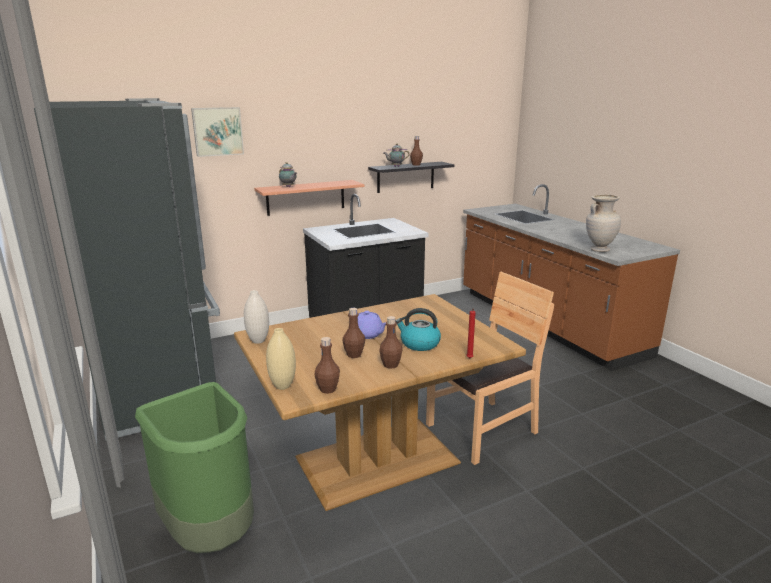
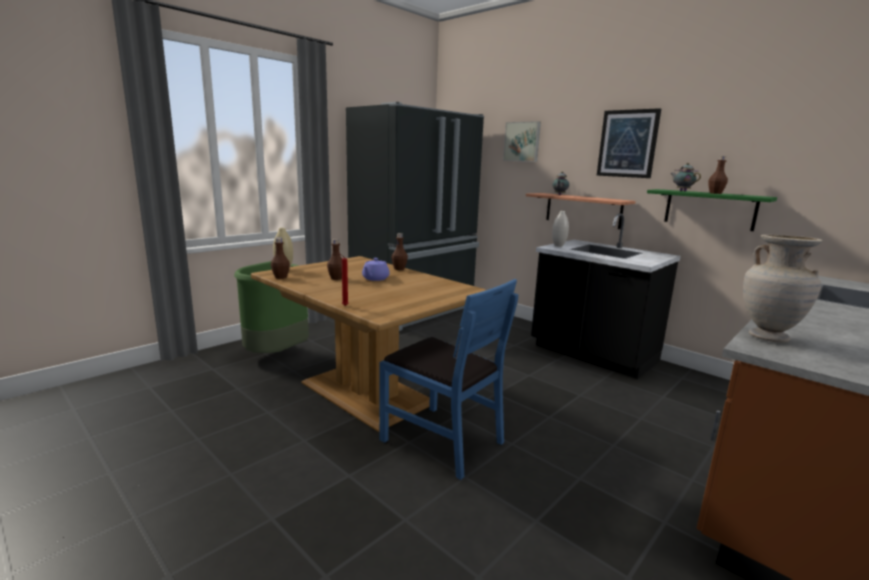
camera: 70 degrees right, 5 degrees down
(258, 341) = (348, 260): white vase -> white vase (558, 246)
(337, 128) = (627, 144): none -> picture
(391, 365) = (323, 287): brown bottle -> brown bottle (399, 269)
(405, 177) = (709, 209): black shelf -> green shelf
(419, 344) = (366, 291): kettle -> none
(482, 430) = (442, 440): brown chair -> blue chair

